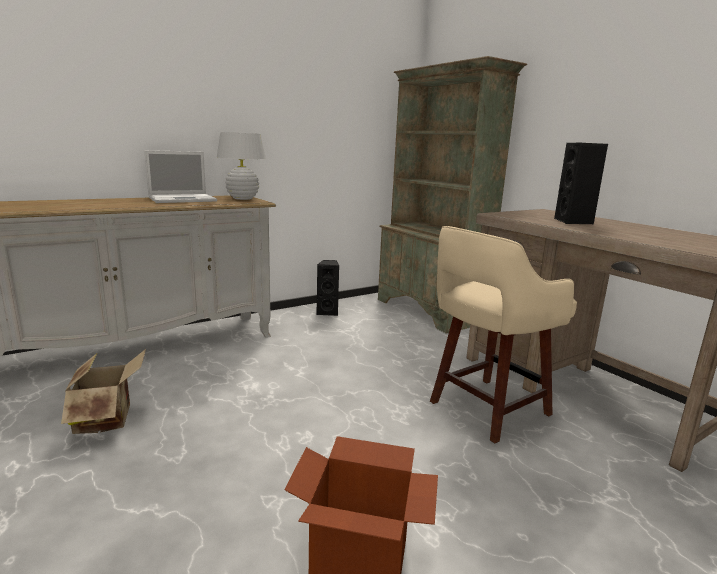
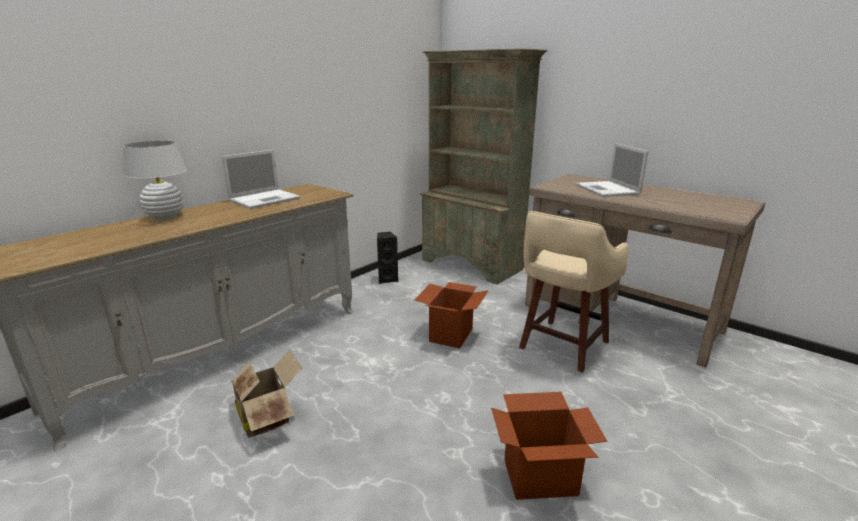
camera: 15 degrees left, 5 degrees up
(242, 198) = (316, 190): white table lamp -> white table lamp (165, 217)
(358, 374) = (451, 335): none -> cardboard box
(574, 222) = (608, 190): black speaker -> laptop

